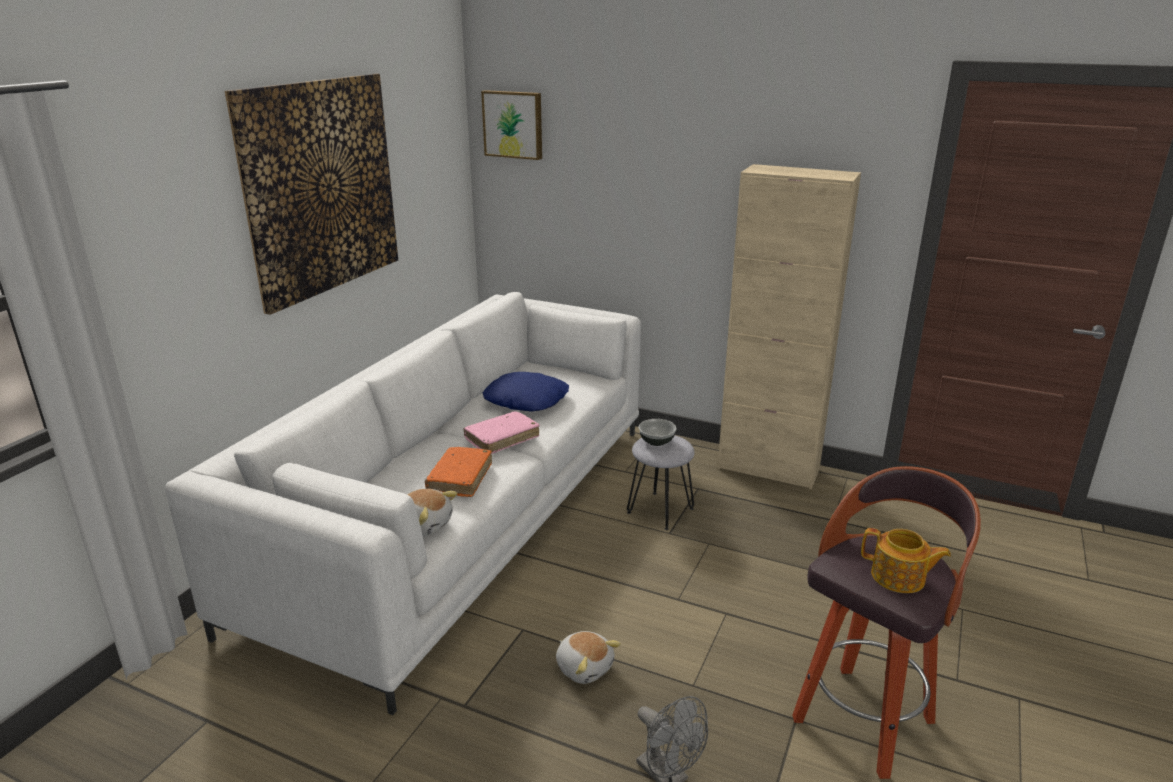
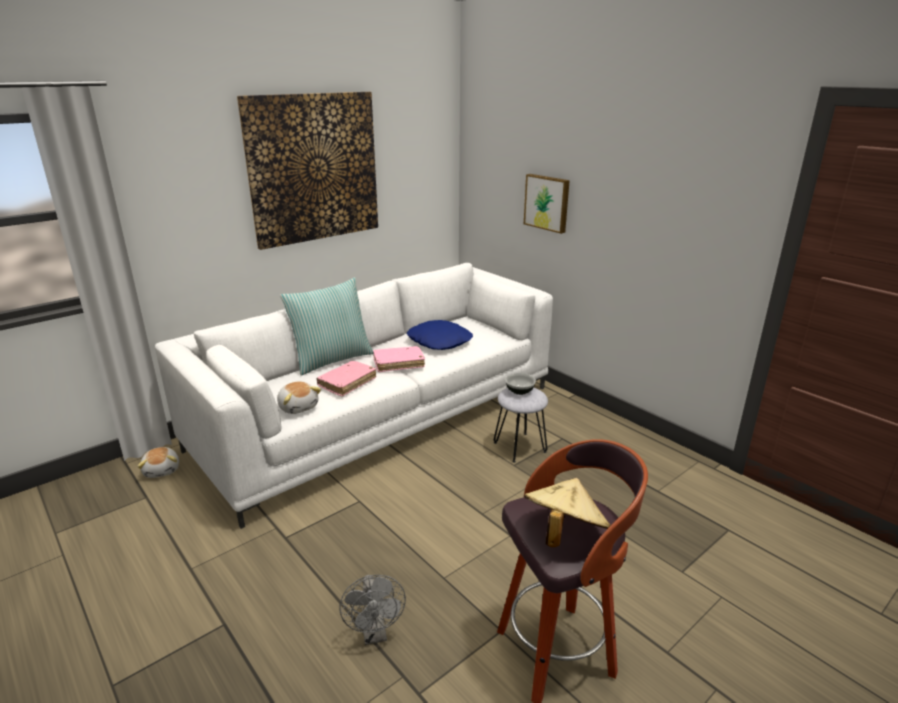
camera: 25 degrees right, 0 degrees up
(406, 452) = (331, 359): none -> pillow
(460, 478) = (347, 383): orange book -> pink book
(513, 124) = (485, 136): picture -> picture (547, 202)
(584, 667) = (379, 539): plush toy -> plush toy (162, 470)
(768, 469) = (632, 438): beige cabinet -> none
(899, 578) = (563, 533): teapot -> beige hat

